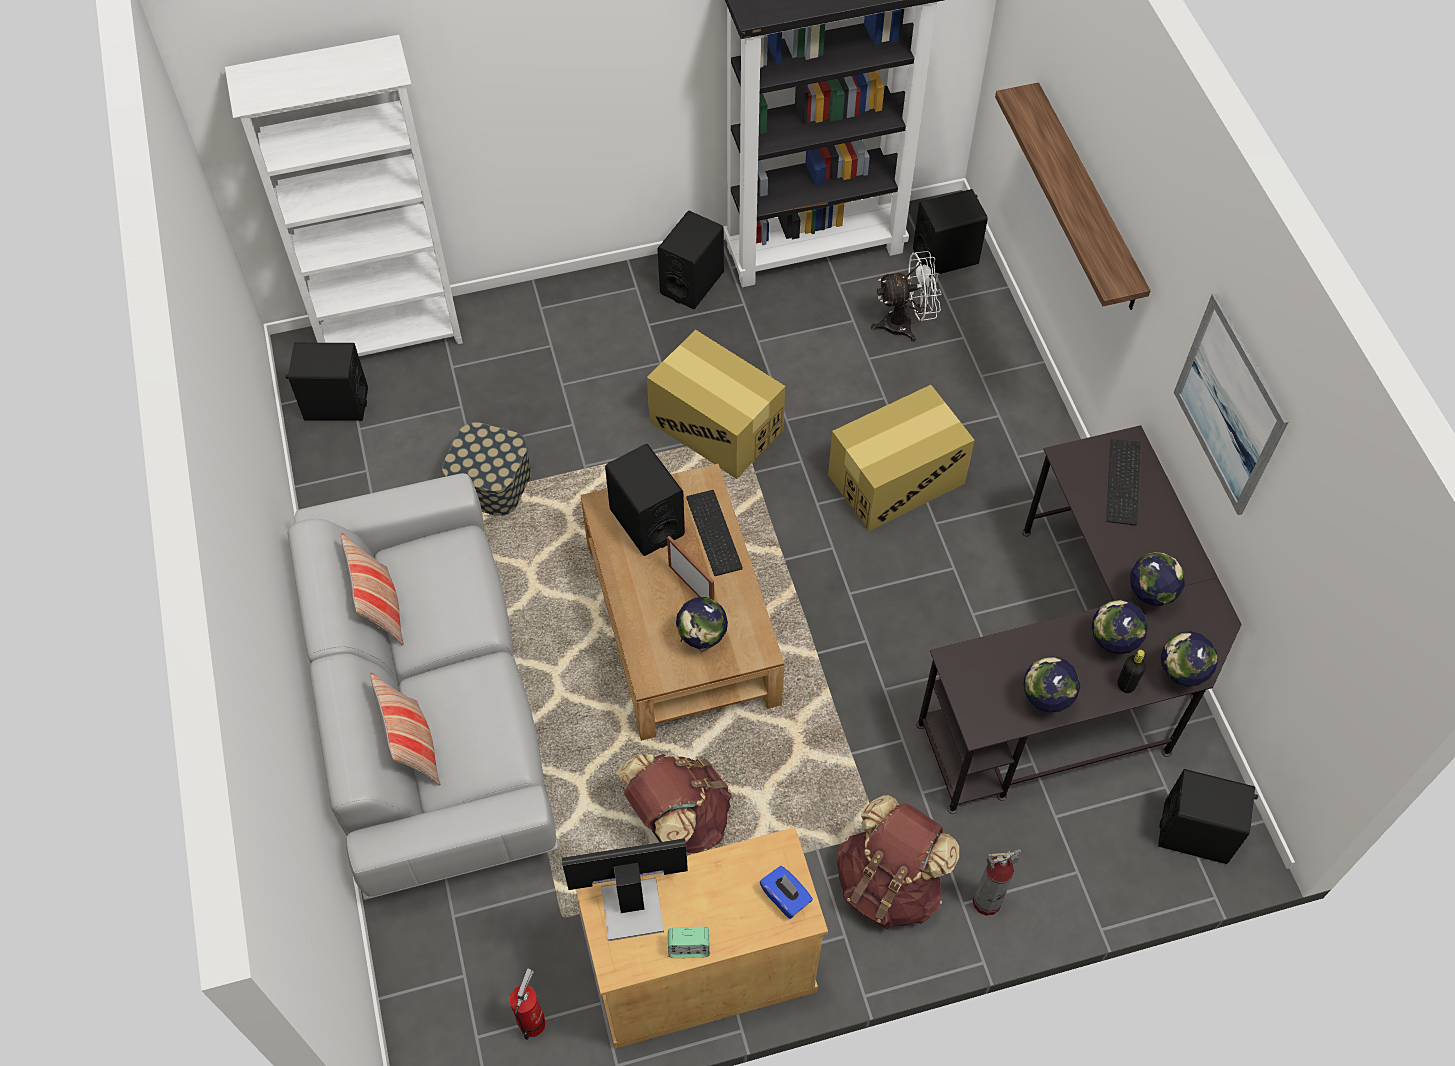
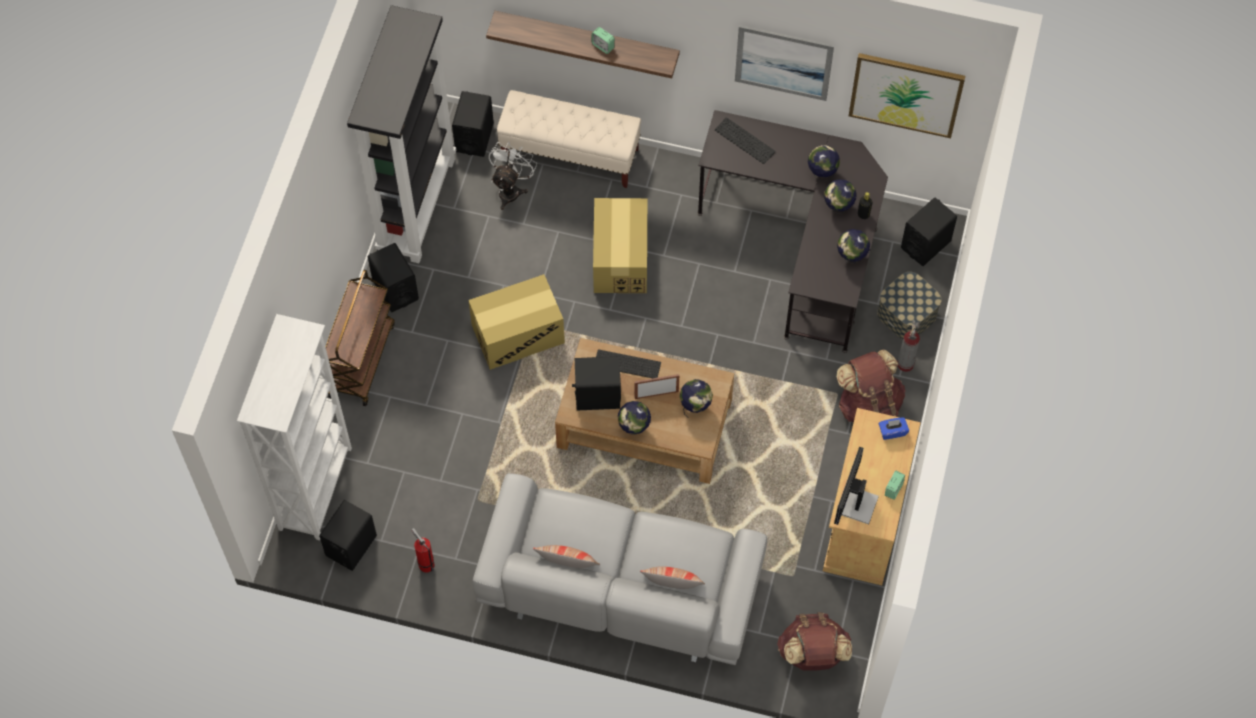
camera: 60 degrees left, 5 degrees up
(490, 483) = (476, 481): storage box -> storage box (906, 314)
(533, 1020) = (843, 618): fire extinguisher -> fire extinguisher (425, 563)
(581, 296) = (361, 359): none -> brown cart
(678, 818) = (769, 488): brown backpack -> brown backpack (812, 654)
(998, 358) = (570, 155): none -> beige bench
(1083, 208) = (603, 46): none -> alarm clock
(1178, 678) = (874, 189): globe -> globe (634, 428)
(1320, 591) = (906, 94): none -> picture

